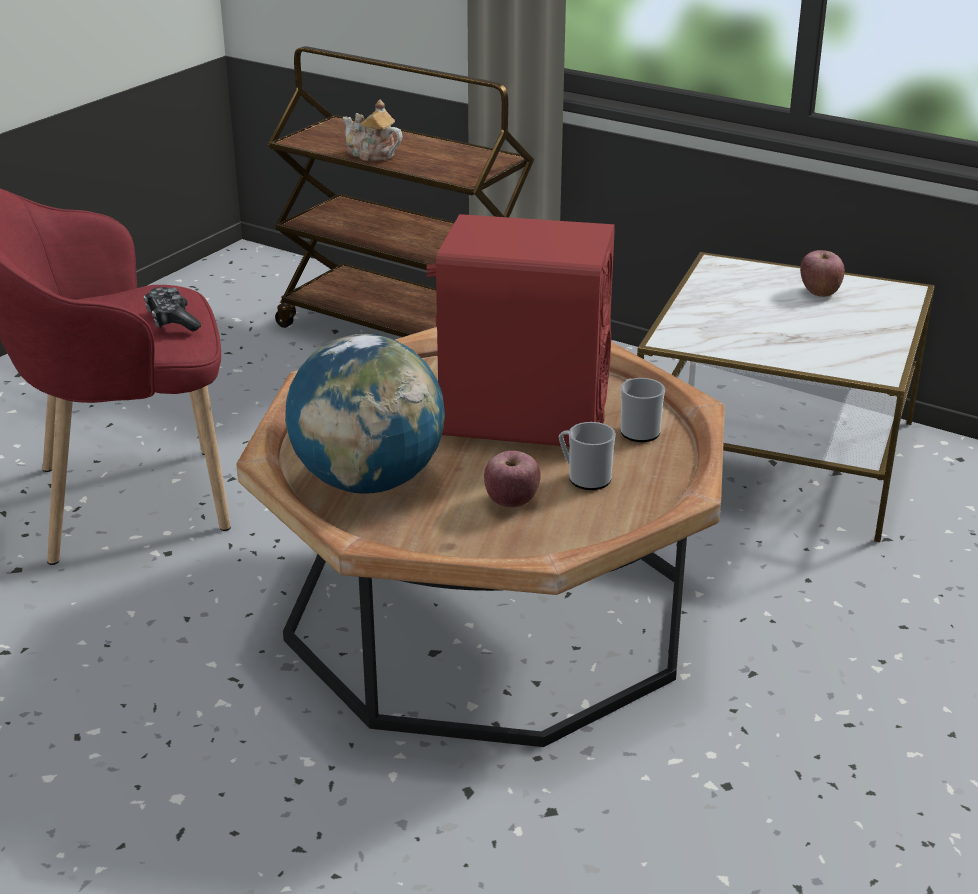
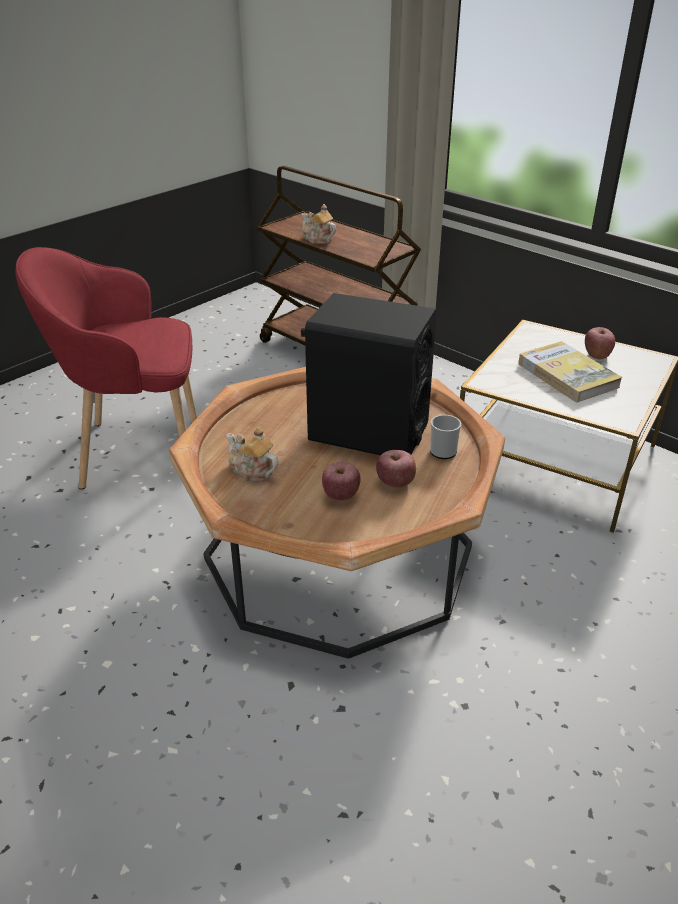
camera: 10 degrees right, 5 degrees up
(172, 320) = (162, 343): game controller -> none
(368, 482) = (251, 470): globe -> teapot
(523, 417) = (368, 432): red speaker -> black speaker
(585, 478) = (395, 483): mug -> apple
(785, 321) = (567, 375): none -> book

